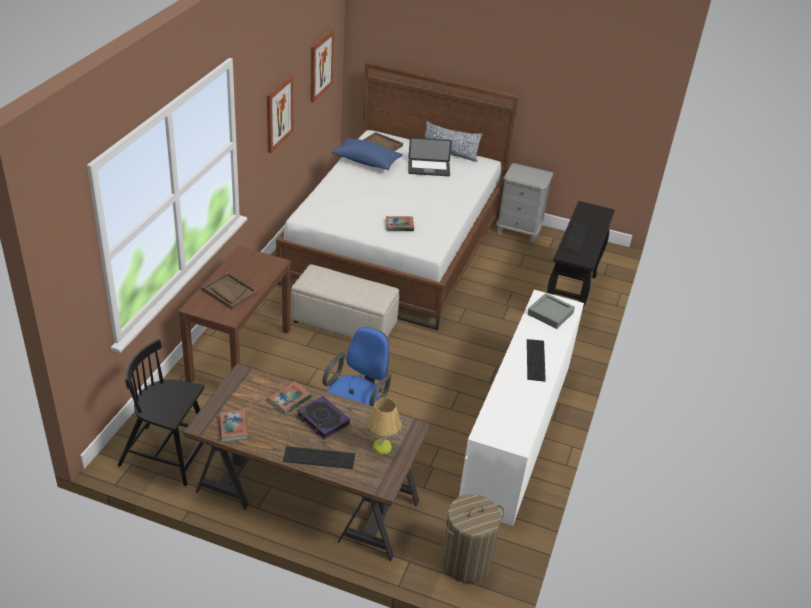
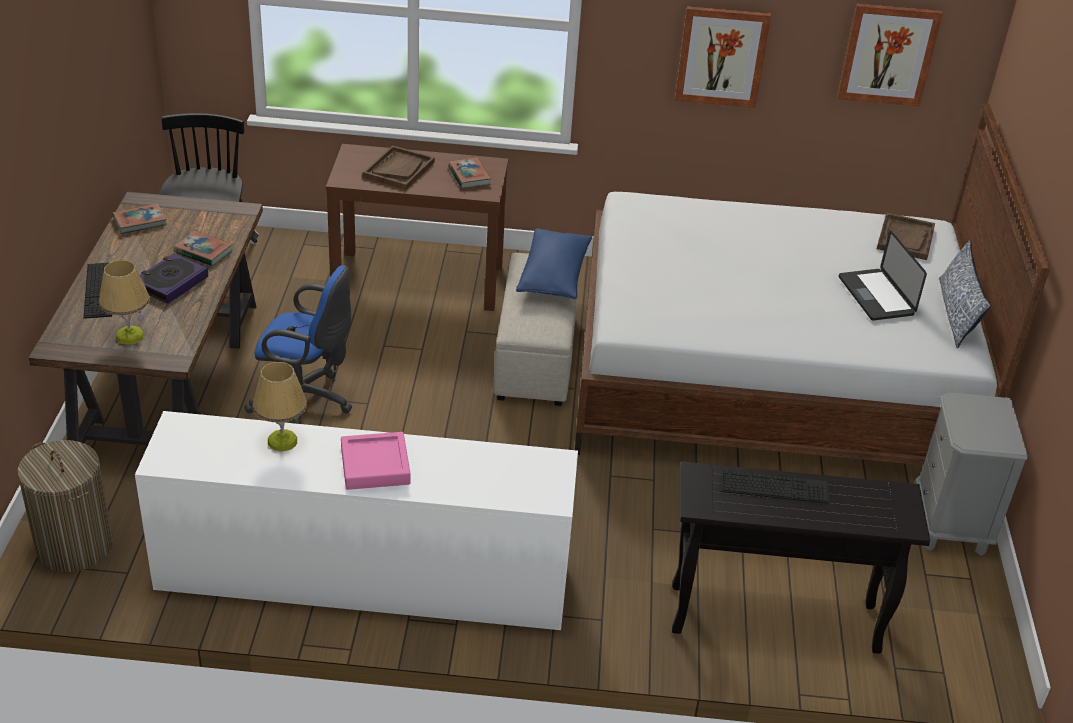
camera: 75 degrees right, 0 degrees up
(367, 162) = (837, 232): blue pillow -> blue pillow (554, 276)
(399, 226) = (670, 287): book -> book (469, 176)
(508, 392) = (282, 441): none -> table lamp
(535, 360) = (375, 466): keyboard -> pink tray
(550, 314) = (513, 475): grey tray -> none

